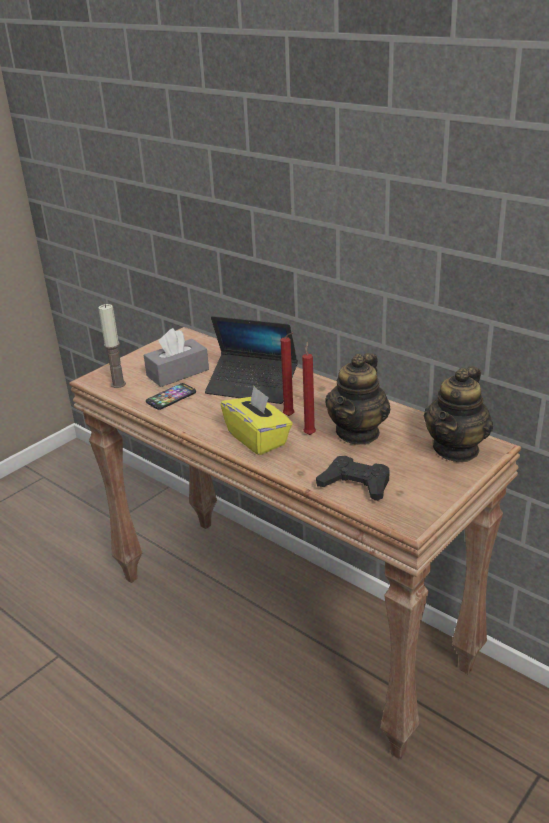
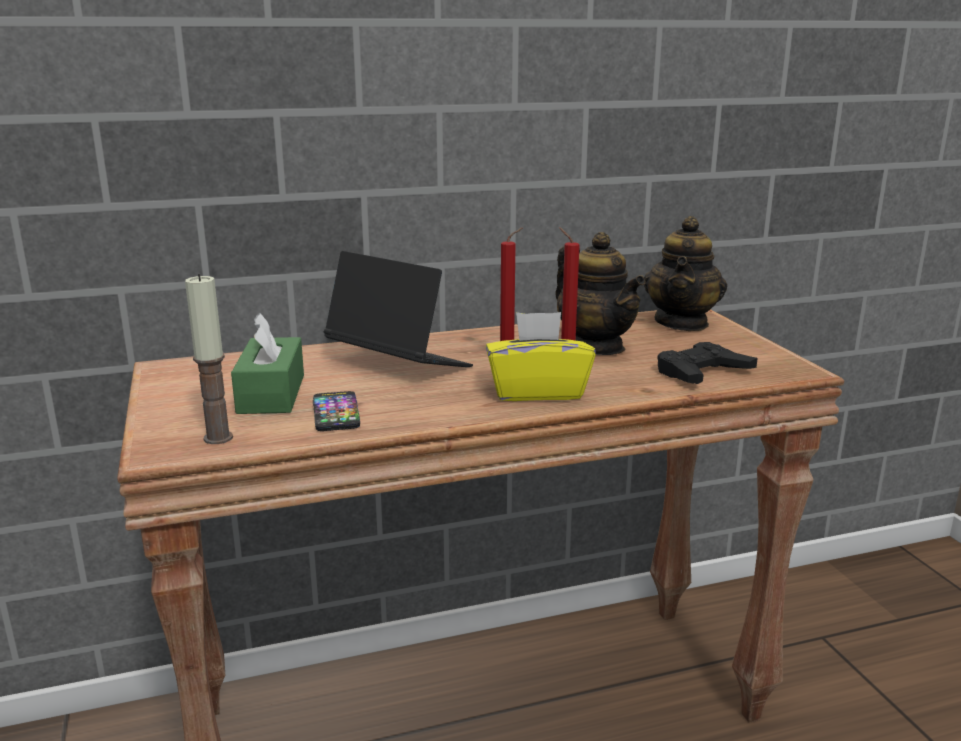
camera: 60 degrees left, 10 degrees down
(178, 373) = (271, 394): grey tissue box -> green tissue box
(252, 386) = (398, 365): laptop -> laptop turned 105 degrees counterclockwise
(456, 449) = (682, 323): teapot -> teapot turned 45 degrees clockwise

